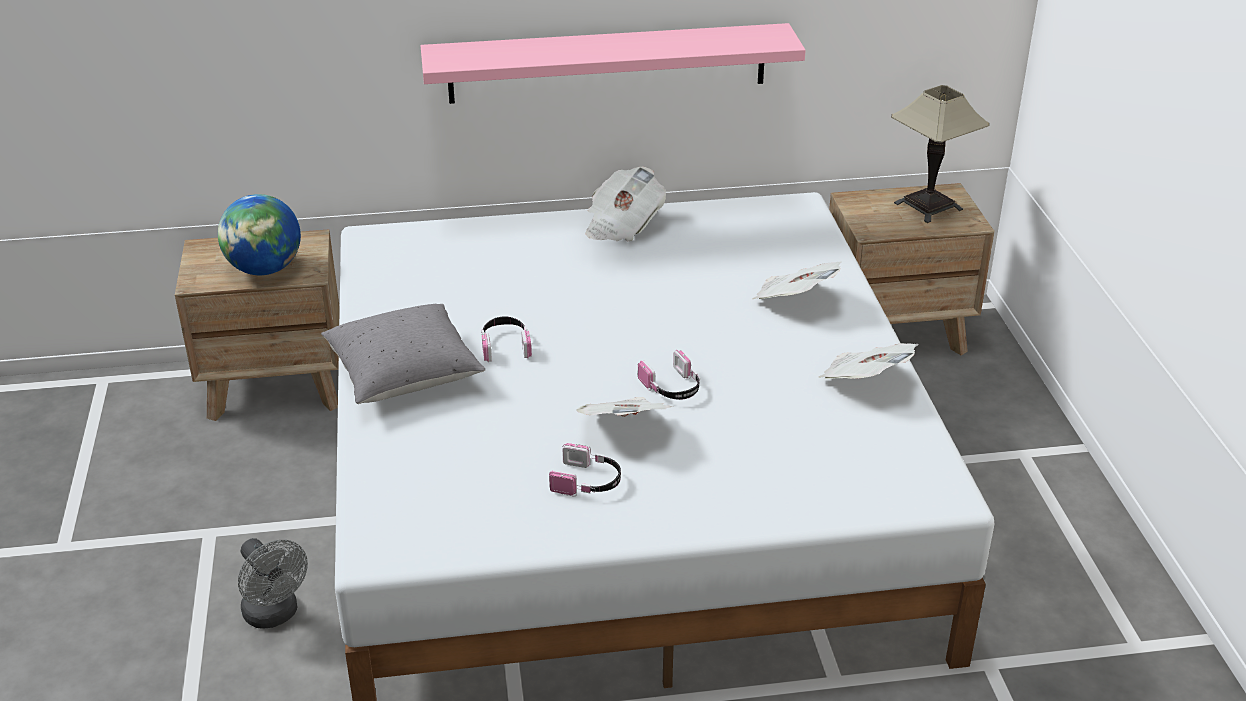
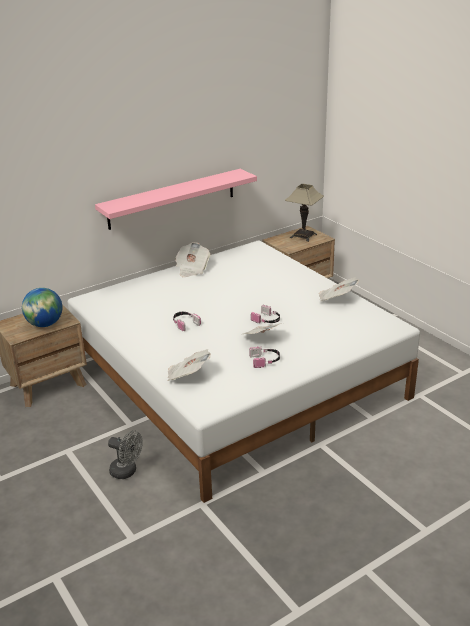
camera: 25 degrees left, 5 degrees down
(404, 375) = (152, 345): grey pillow -> none
(794, 300) = (285, 278): newspaper -> newspaper (188, 375)

